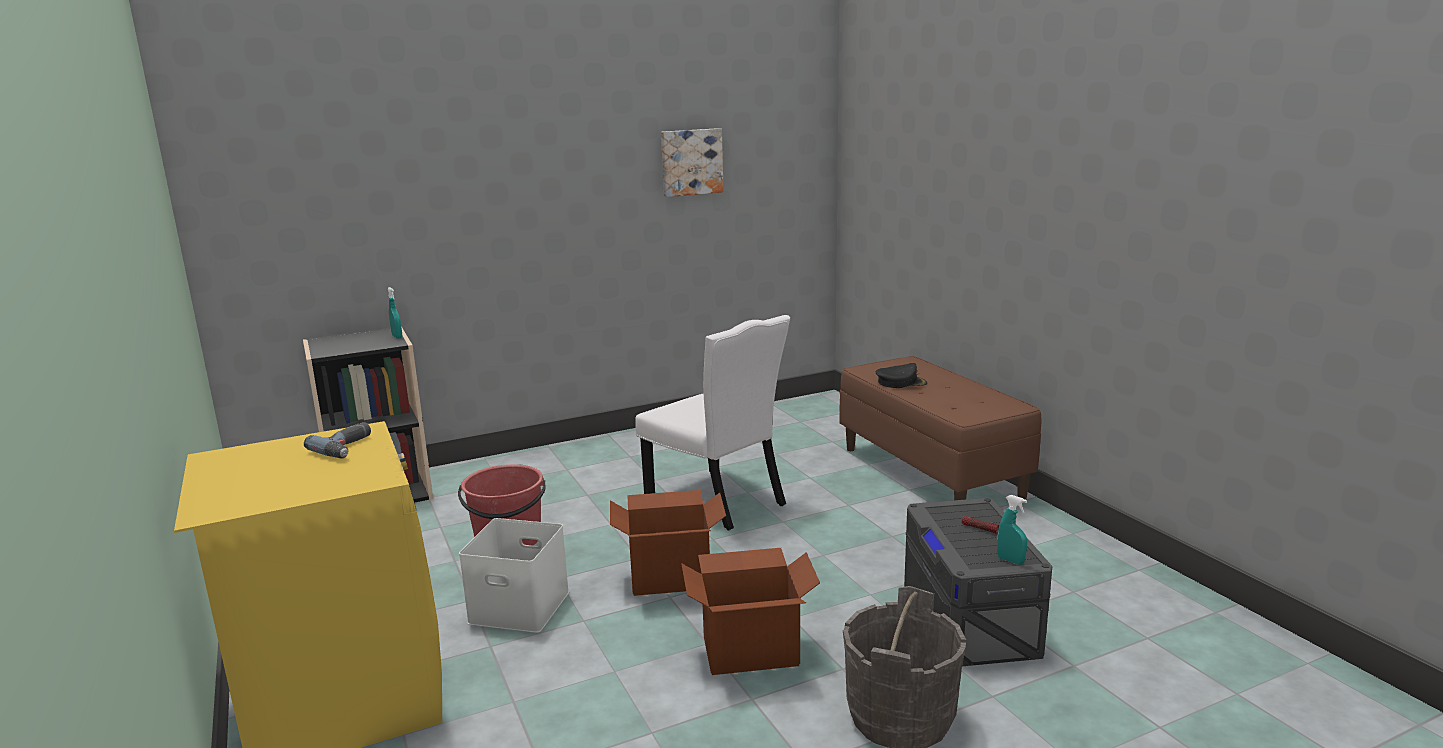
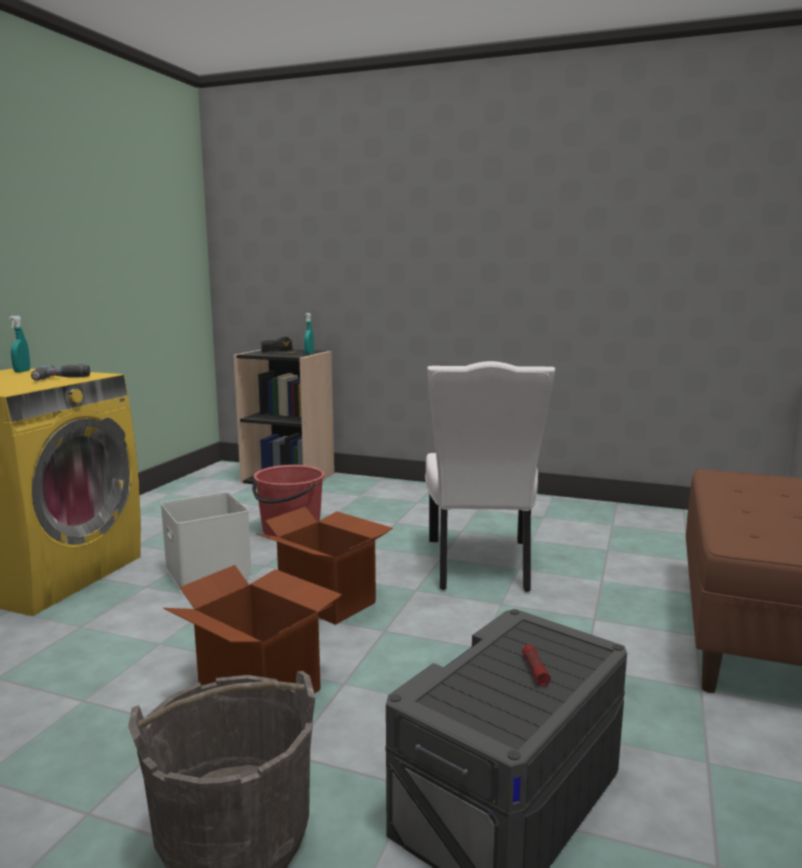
camera: 45 degrees right, 5 degrees down
(691, 162) = (613, 228): picture -> none
(901, 382) = (735, 495): black cap -> black cap (279, 352)
(1010, 560) = (483, 721): turquoise spray bottle -> turquoise spray bottle (22, 371)

